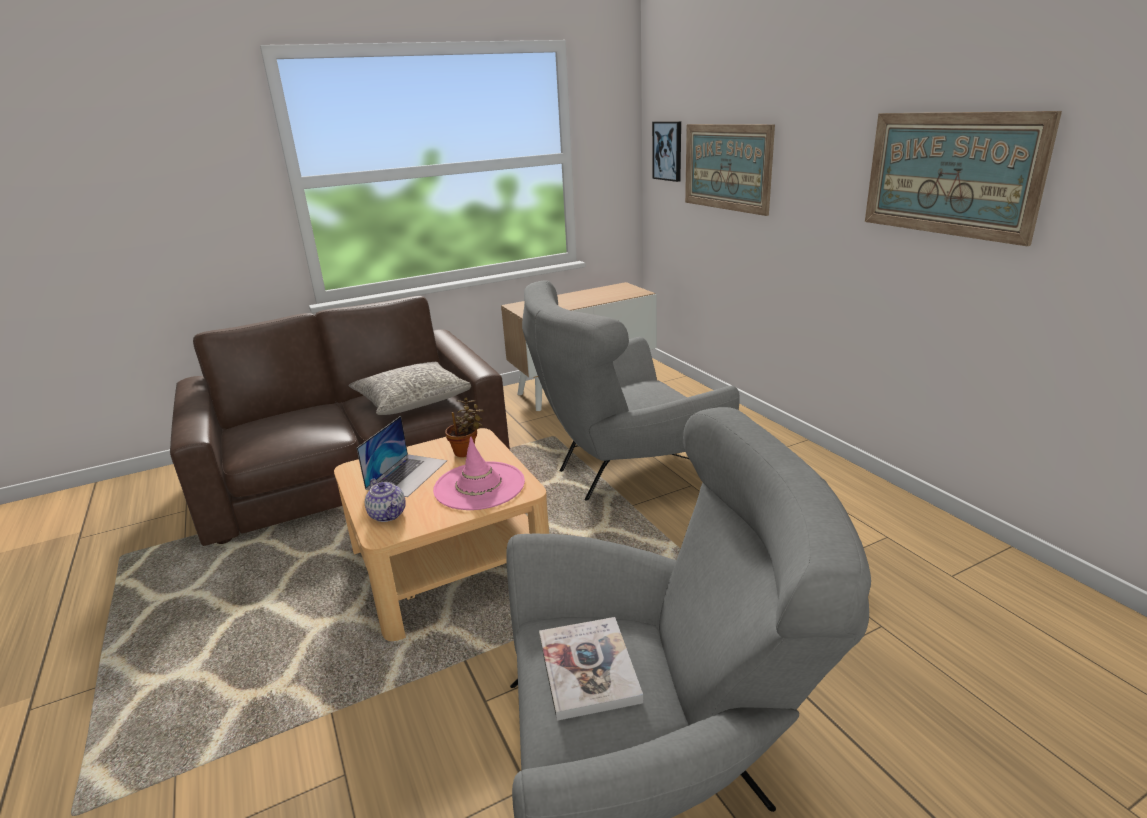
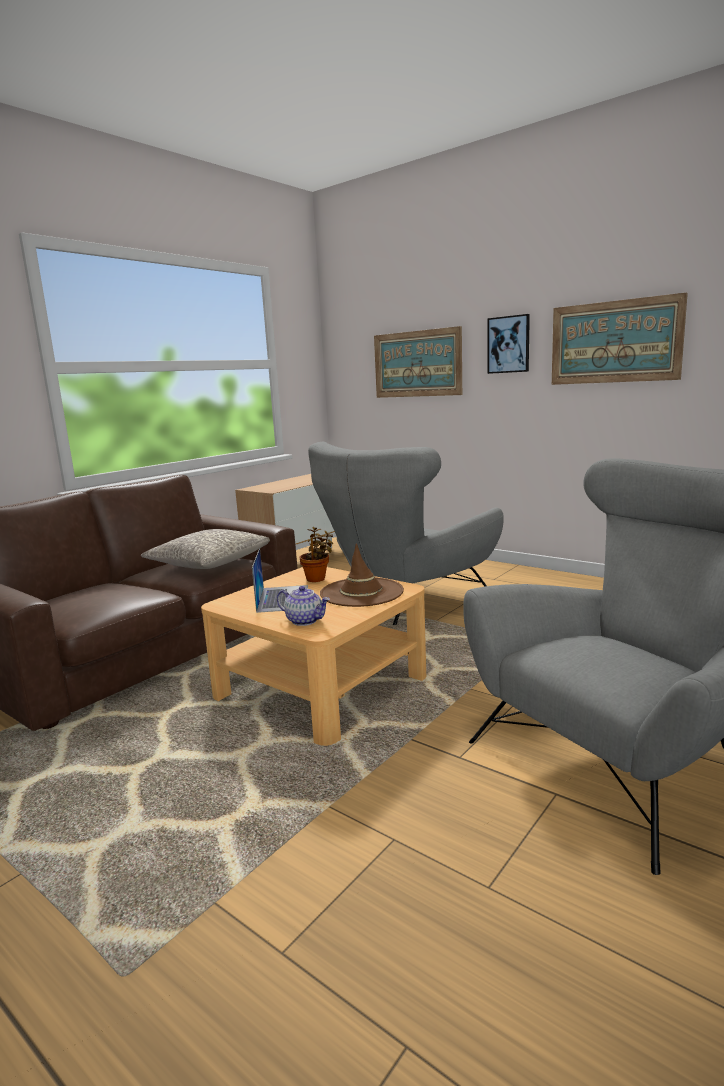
camera: 25 degrees left, 10 degrees down
(479, 486) = (361, 592): pink hat -> brown hat
(588, 669) = (601, 656): book -> none
(668, 151) = (353, 359): picture -> picture (508, 344)

